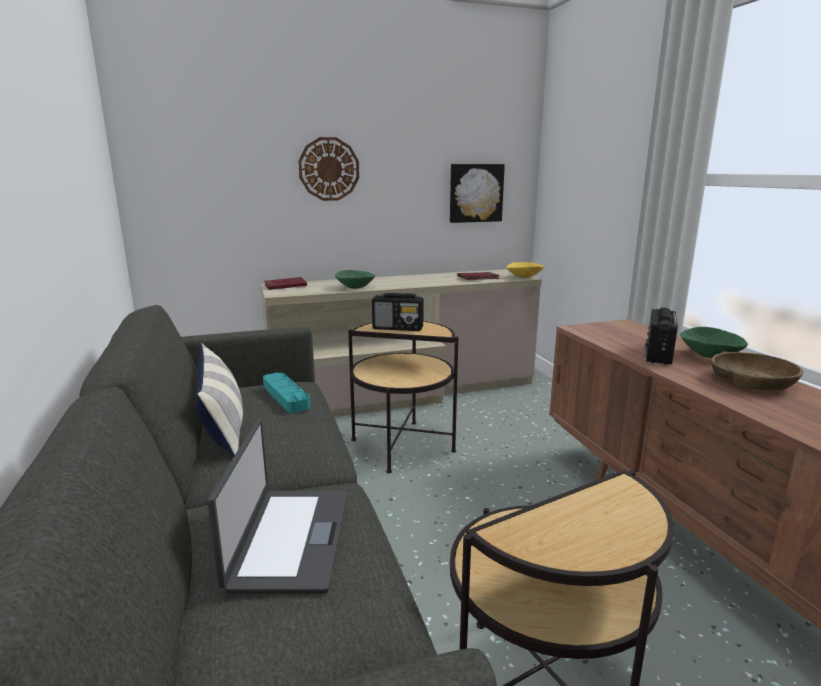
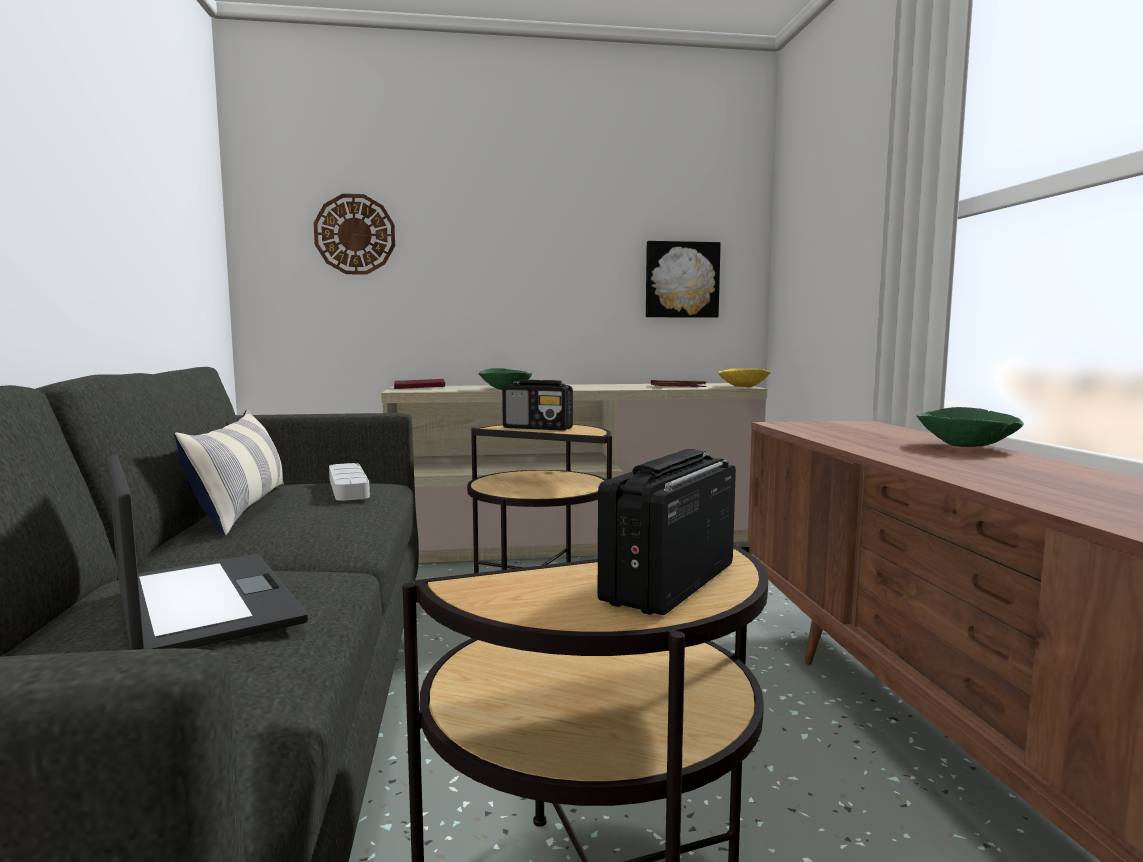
camera: 10 degrees right, 10 degrees down
(286, 396) = (348, 487): turquoise tray -> grey tray
(288, 538) = (202, 603): laptop -> laptop turned 45 degrees counterclockwise
(329, 169) = (485, 245): wall clock -> wall clock (355, 234)
(658, 355) = (881, 443): radio -> radio (669, 584)
(750, 382) = (1012, 465): brown bowl -> none

